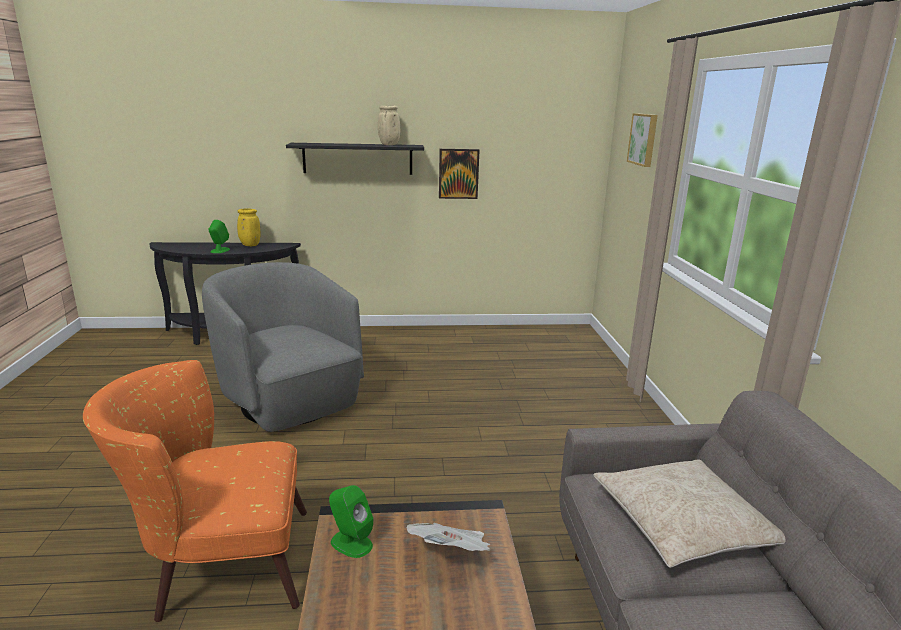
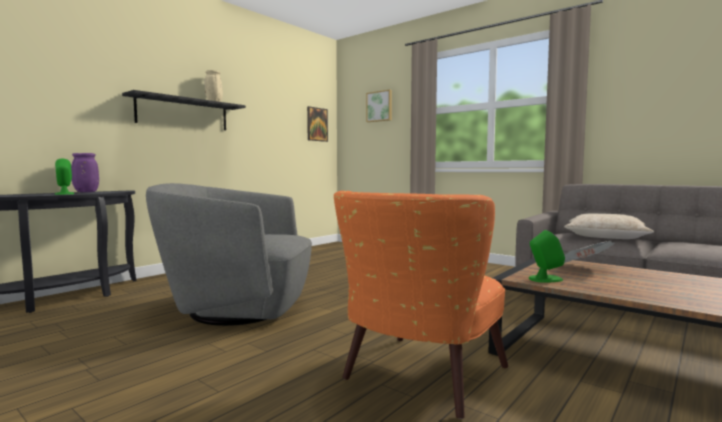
camera: 45 degrees left, 15 degrees down
(249, 245) = (85, 192): yellow vase -> purple vase
(458, 173) = (257, 132): picture -> picture (317, 124)

